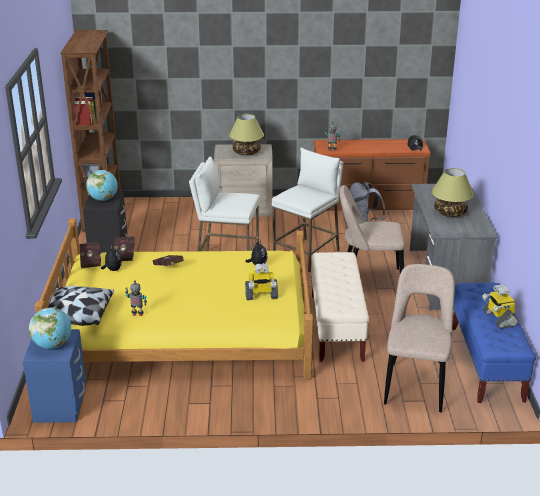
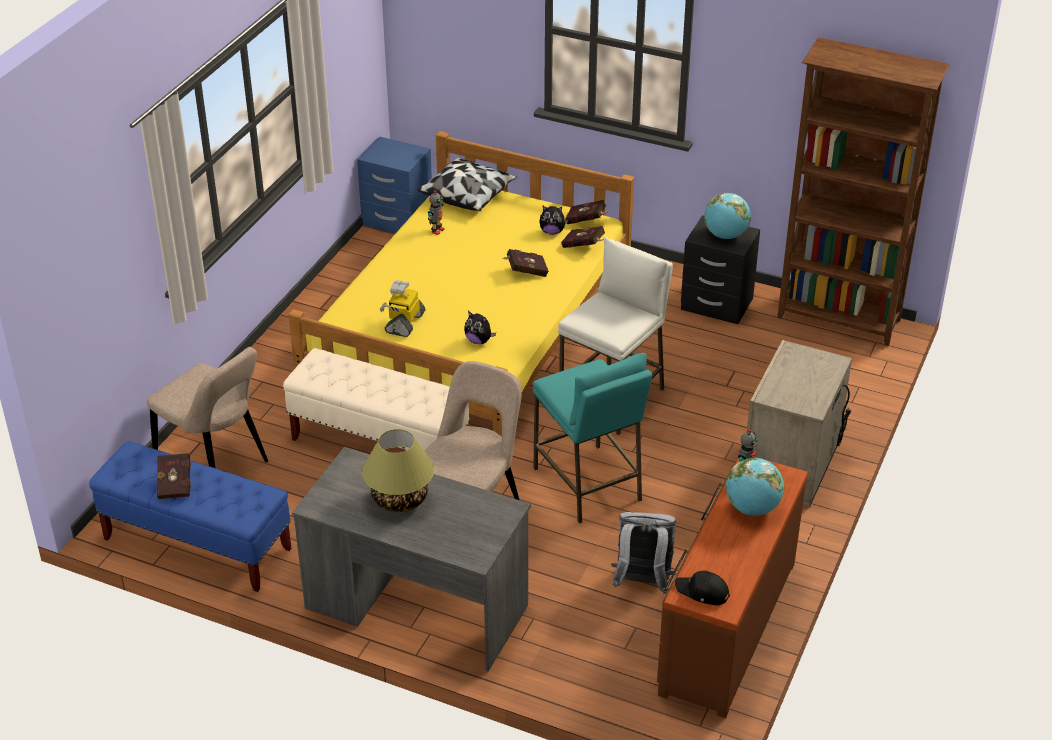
camera: 115 degrees right, 10 degrees up
(53, 345) = (391, 154): globe -> globe (752, 508)
(246, 152) = (795, 381): table lamp -> none
(307, 254) = (588, 484): white stool -> turquoise stool
(498, 318) = (176, 484): toy robot -> red book

